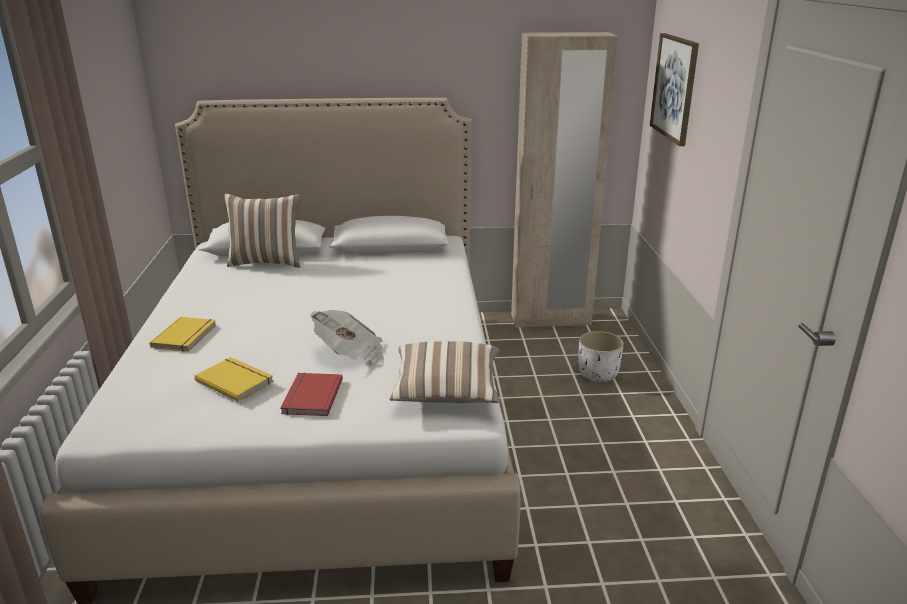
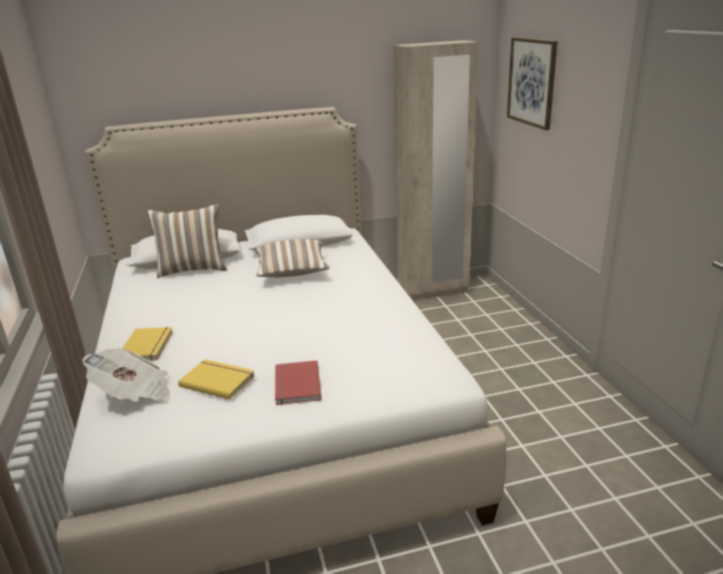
camera: 10 degrees left, 0 degrees up
(351, 354) = (313, 341): newspaper -> newspaper (134, 393)
(447, 391) = (416, 362): pillow -> pillow (292, 272)
(598, 374) = (491, 332): white planter -> none

